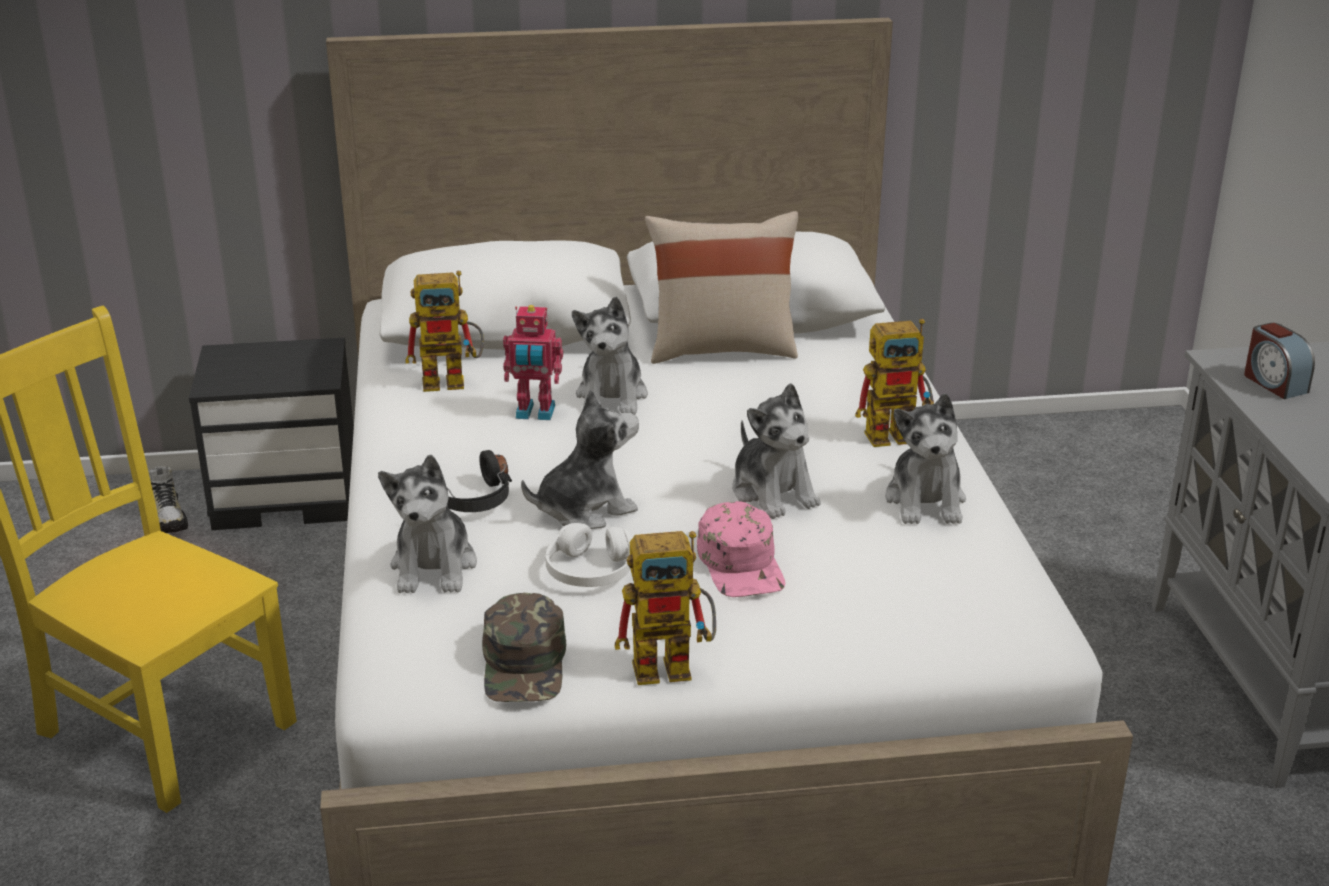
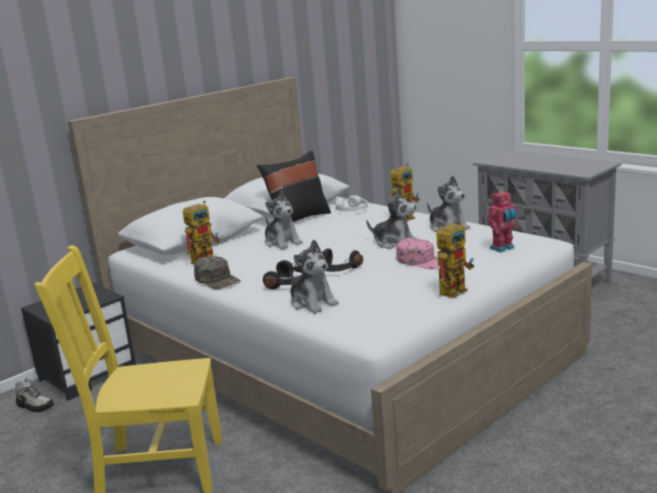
camera: 35 degrees left, 10 degrees down
(525, 663) = (403, 309): green cap -> green cap (217, 280)
(535, 413) = (261, 256): toy robot -> toy robot (503, 248)
(584, 509) = (337, 269): plush toy -> black headphones
(590, 571) = (374, 281): white headphones -> white headphones (352, 210)
(721, 349) = (297, 219): beige pillow -> black pillow
(1274, 383) = (513, 161): alarm clock -> none

